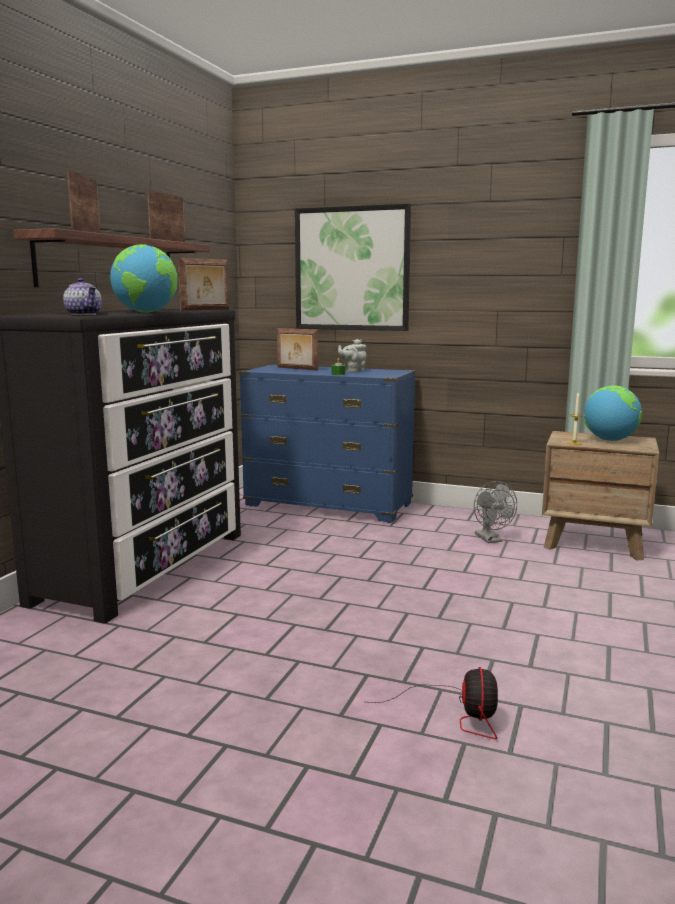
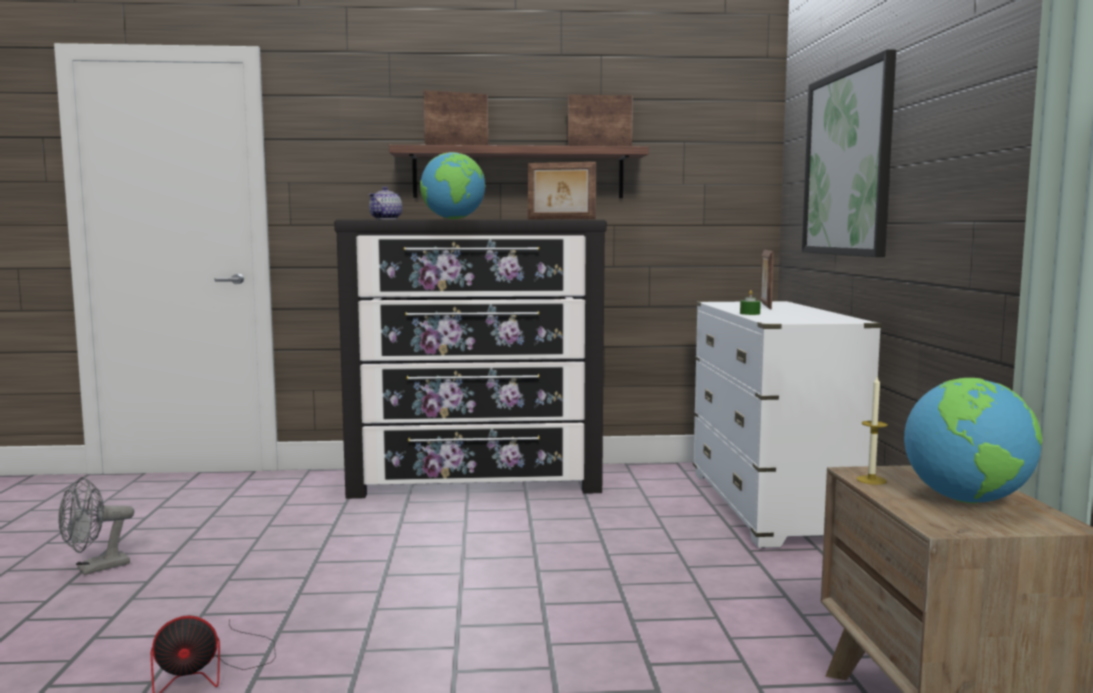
camera: 65 degrees right, 5 degrees down
(328, 505) = (770, 507): blue dresser -> white dresser
(353, 371) = (796, 314): grey teapot -> none
(491, 540) = (798, 622): grey fan -> grey fan (95, 569)

